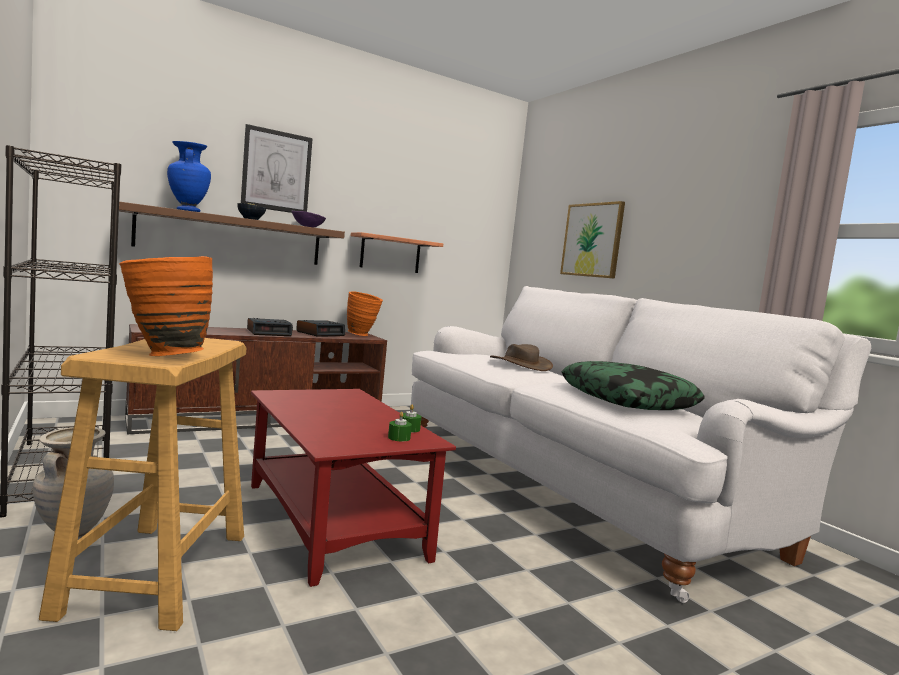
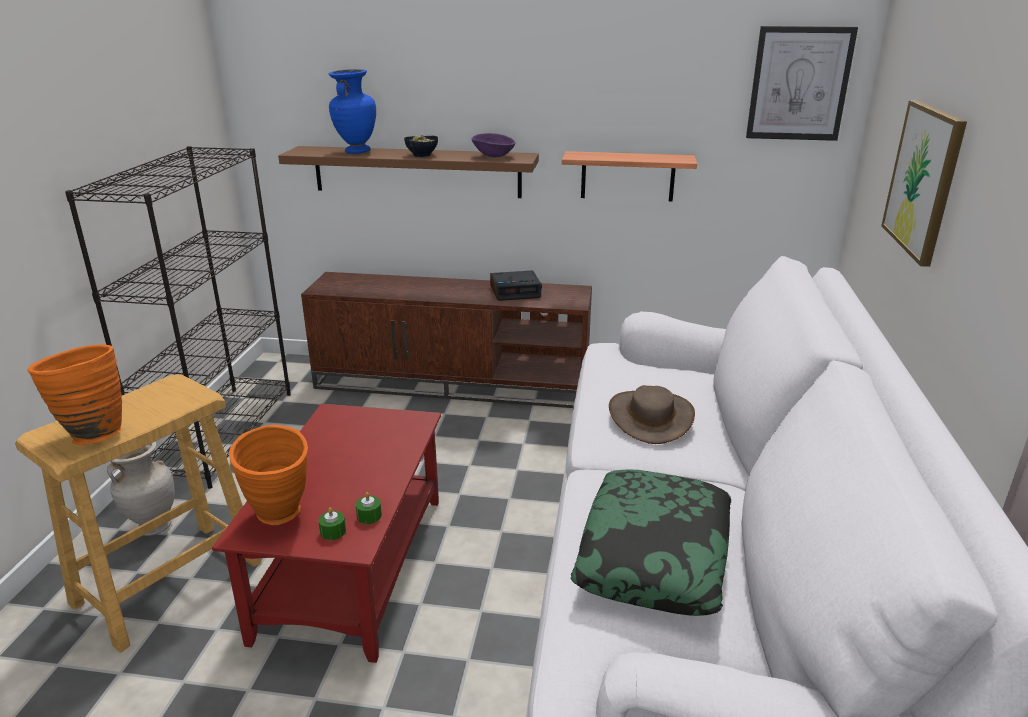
camera: 40 degrees right, 20 degrees up
(269, 333) = (449, 291): alarm clock -> none
(276, 171) = (459, 81): picture -> picture (799, 84)
(362, 335) = (572, 294): orange vase -> orange vase (281, 517)

